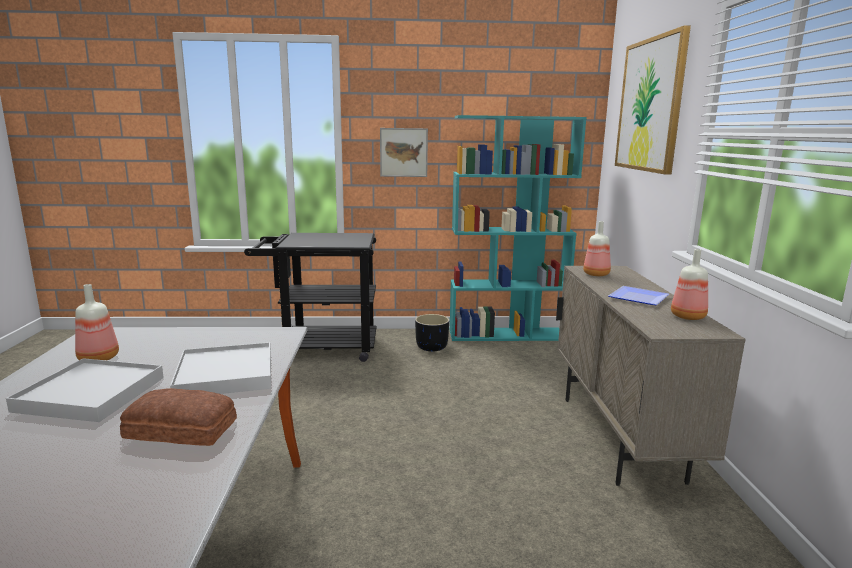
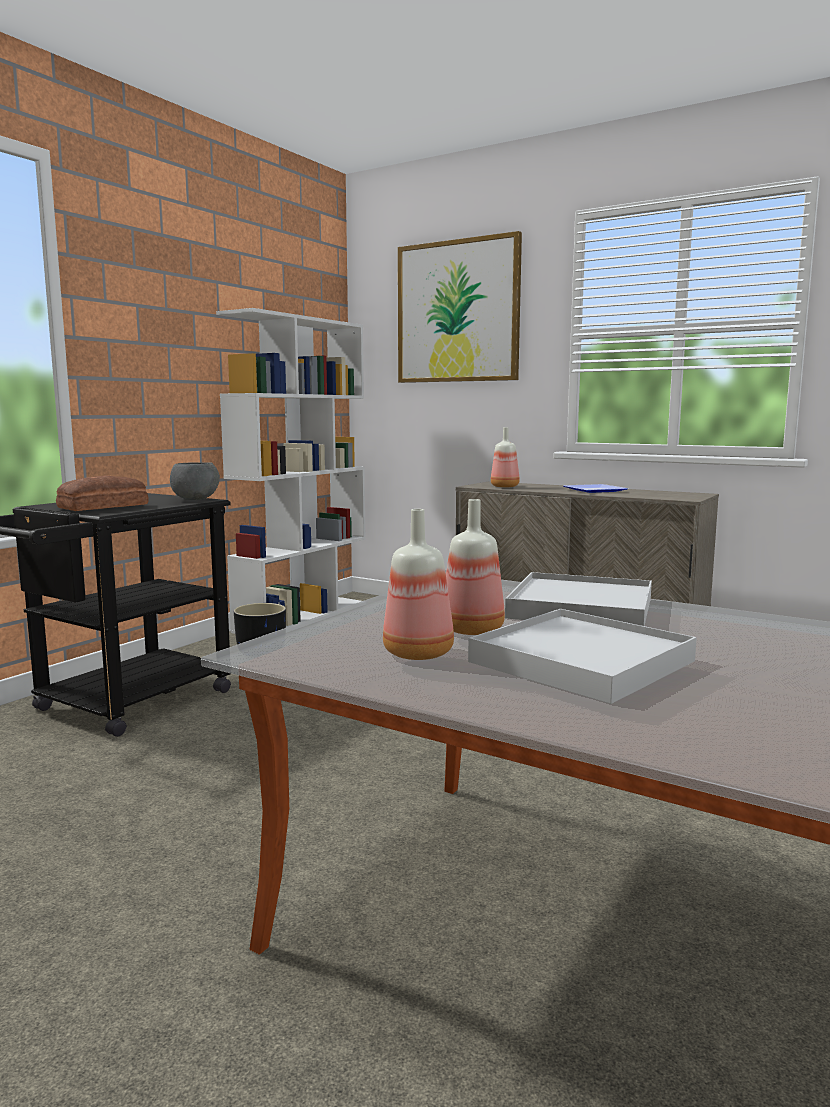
camera: 55 degrees left, 5 degrees down
(181, 430) = (747, 633): bread -> bread (105, 506)
(357, 243) = (196, 500): none -> grey bowl
(403, 152) = (154, 362): picture -> none
(507, 334) = (302, 617): turquoise bookcase -> white bookcase
(687, 316) = (656, 492): bottle -> bottle (470, 630)

